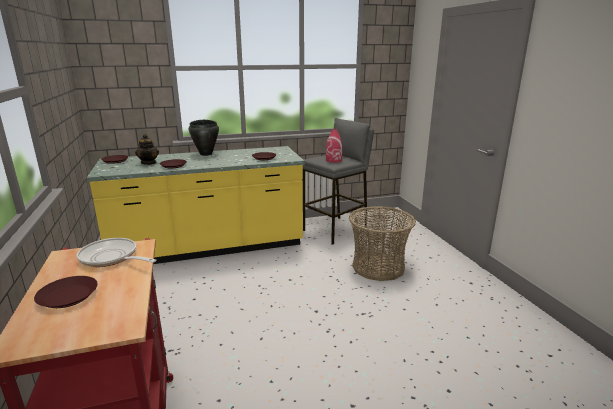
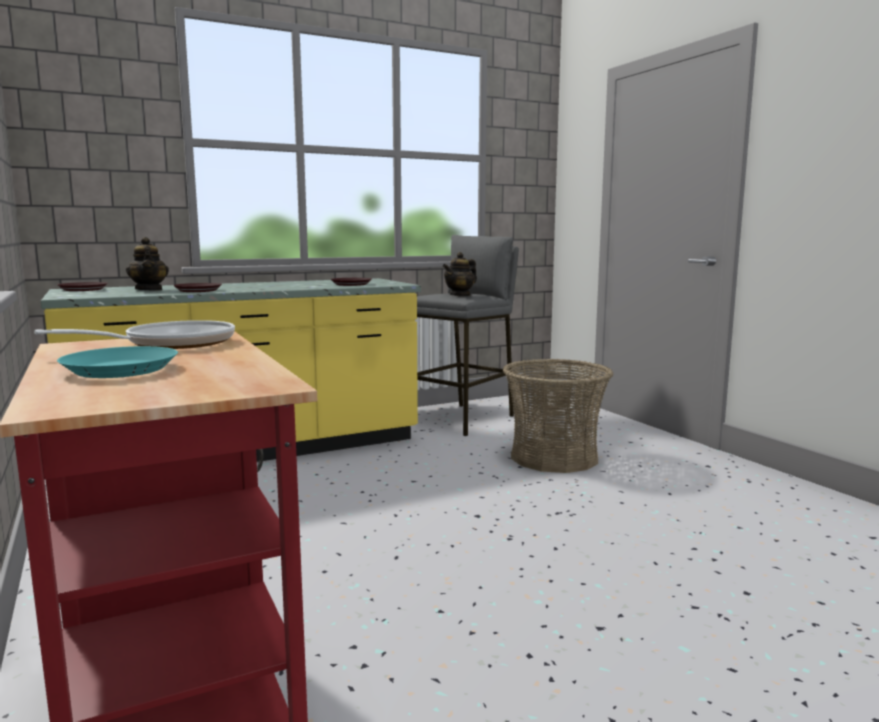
camera: 10 degrees left, 10 degrees down
(68, 296) = (120, 370): brown plate -> turquoise plate
(112, 258) = (171, 344): frying pan -> frying pan turned 120 degrees clockwise
(206, 154) = (246, 283): black cooking pot -> none
(334, 160) = (460, 295): red vase -> teapot

